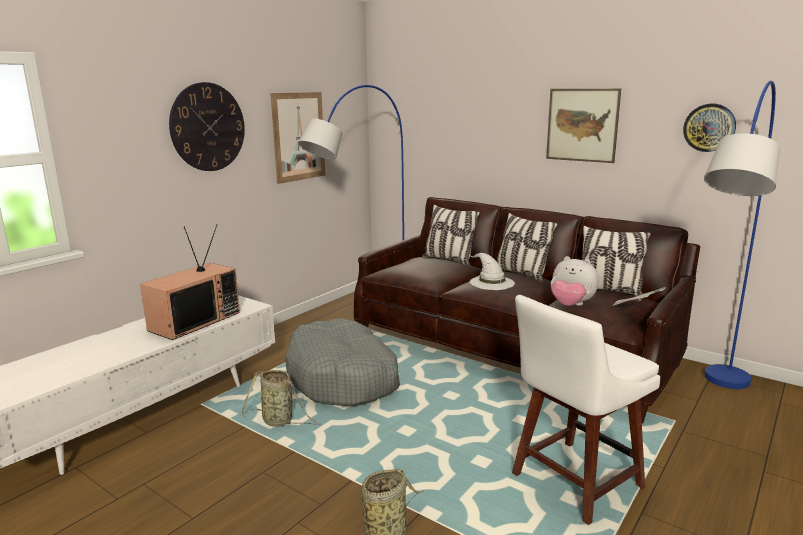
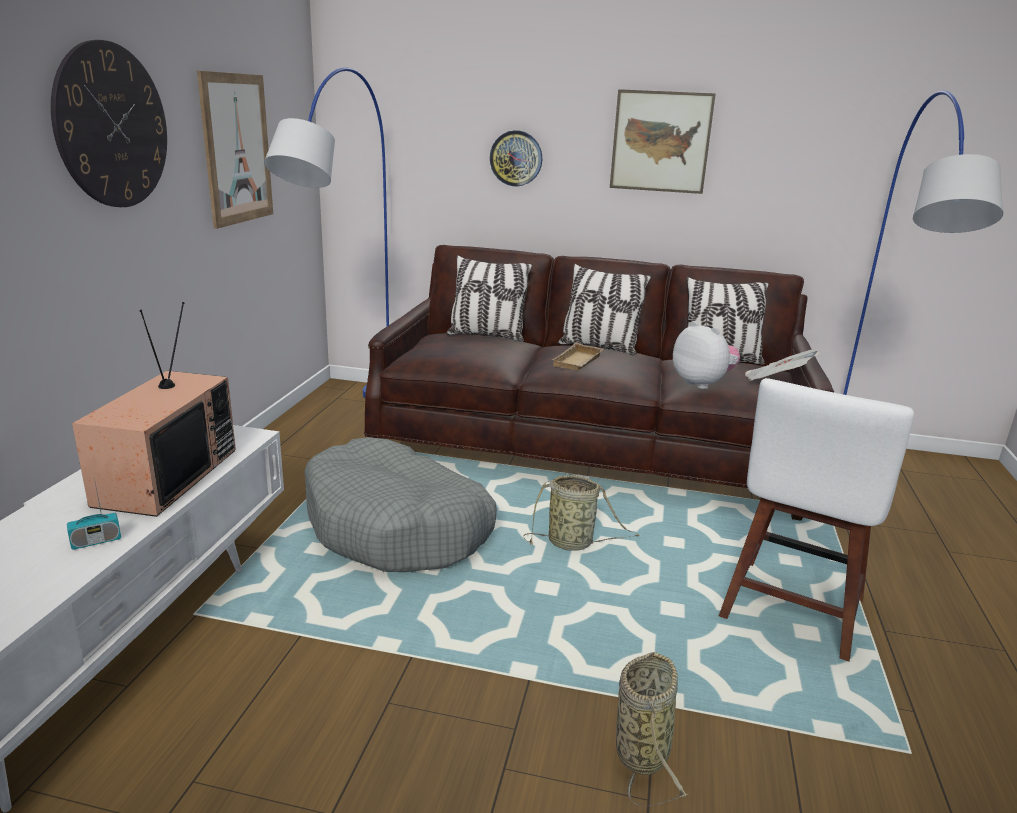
camera: 25 degrees left, 5 degrees up
(136, 347) = (96, 541): none -> radio
(280, 421) = (352, 614): basket -> basket (573, 543)
(491, 282) = (579, 362): white hat -> beige tray
(571, 305) = (702, 383): plush toy -> plush toy turned 135 degrees counterclockwise
(709, 127) = (823, 149): wall clock -> wall clock (516, 158)

